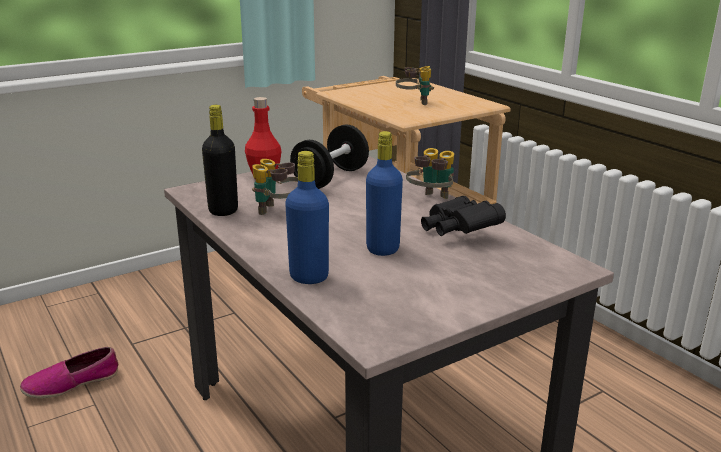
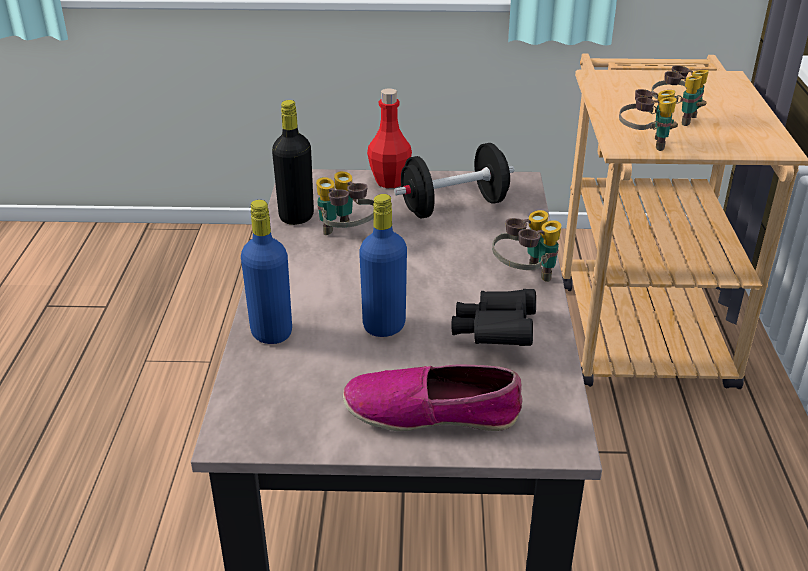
camera: 35 degrees right, 10 degrees up
(72, 383) = (209, 331): shoe -> shoe (432, 412)
(416, 116) = (644, 144): none -> binoculars

